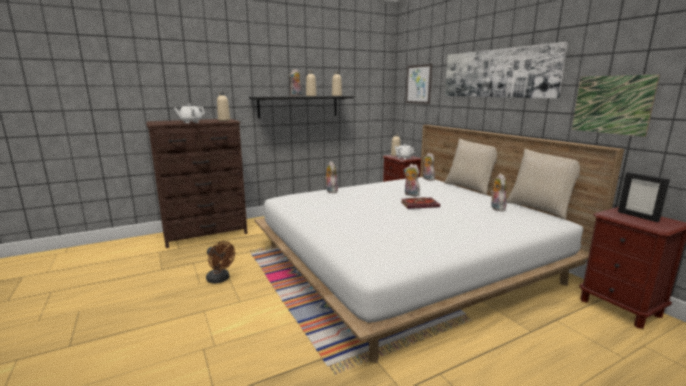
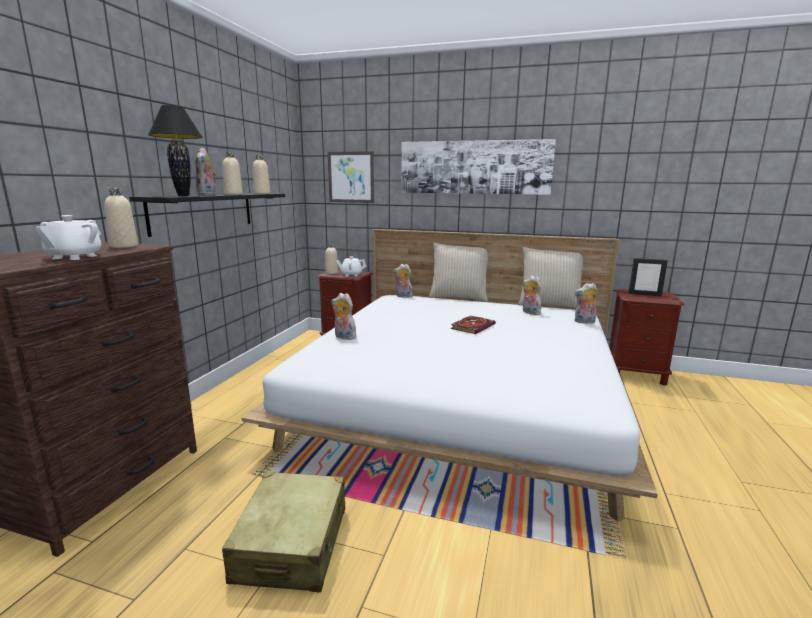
camera: 45 degrees left, 0 degrees up
(220, 279) = (292, 544): brown fan -> beige suitcase
(272, 96) = (183, 196): none -> black table lamp
(410, 195) = (437, 318): plush toy -> plush toy (584, 322)
(611, 104) = (601, 200): picture -> none

